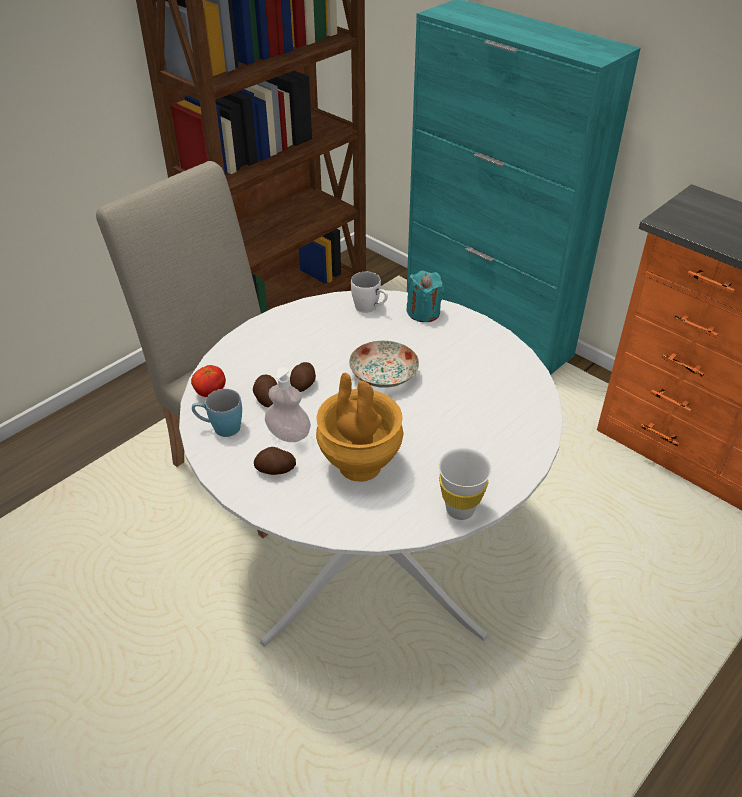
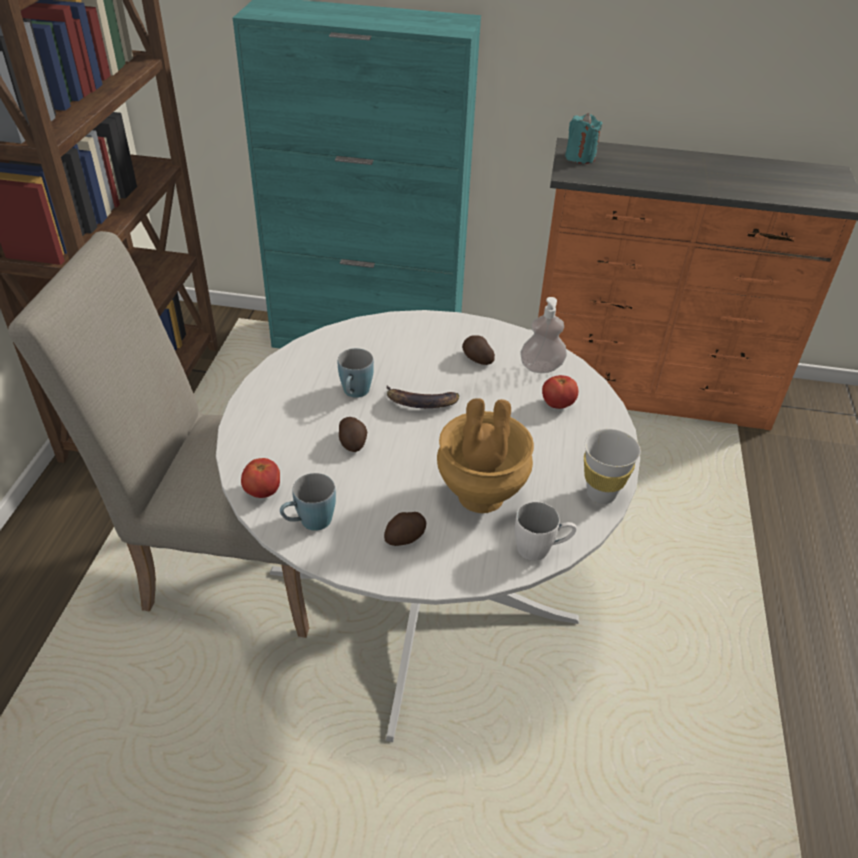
camera: 35 degrees left, 0 degrees up
(266, 398) = (328, 471): potato -> potato (476, 359)
(288, 434) = (385, 497): soap dispenser -> soap dispenser (541, 367)
(339, 349) = (355, 393): none -> blue mug
(370, 308) = (346, 343): white mug -> white mug (541, 549)
(382, 375) = (420, 402): plate -> banana
(423, 313) = (401, 329): turquoise candle -> turquoise candle (580, 157)
(496, 422) = (557, 404): none -> tomato

